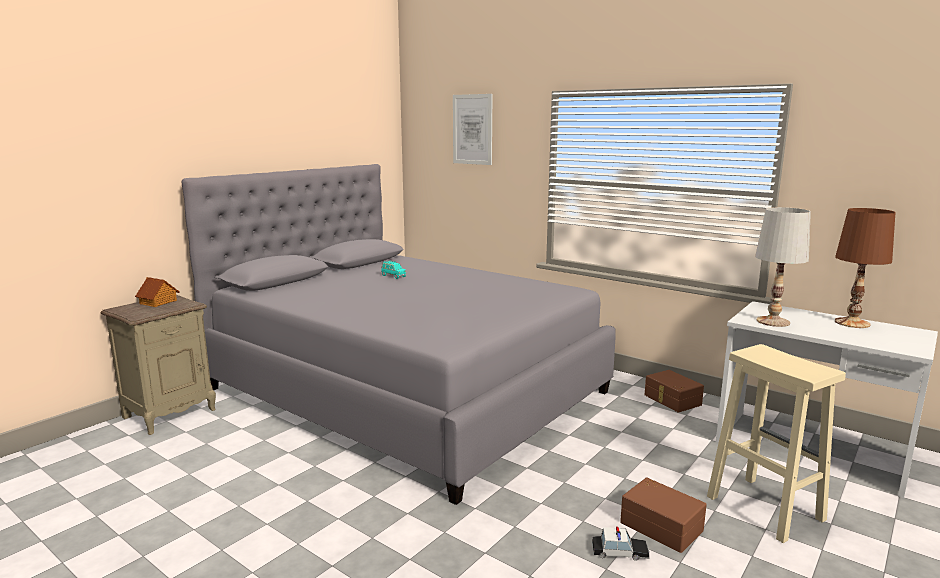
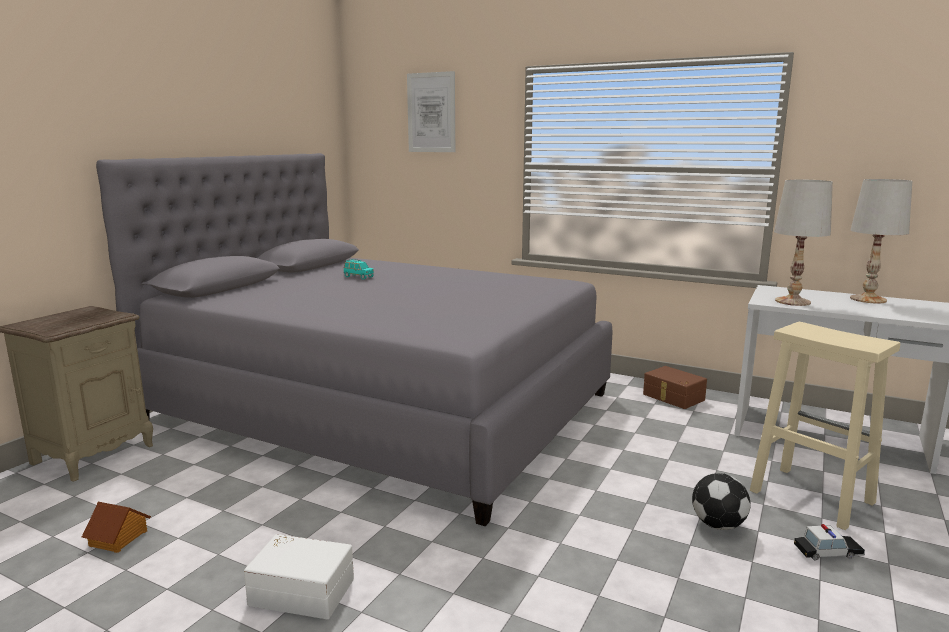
camera: 10 degrees left, 0 degrees up
(158, 302) = (74, 315): toy house -> toy house (119, 538)
(293, 542) = (303, 590): none -> white storage box
(620, 552) = (685, 558): toy car -> toy car (828, 552)
(662, 525) = (717, 525): brown storage box -> football
(852, 323) = (867, 299): brown table lamp -> white table lamp

